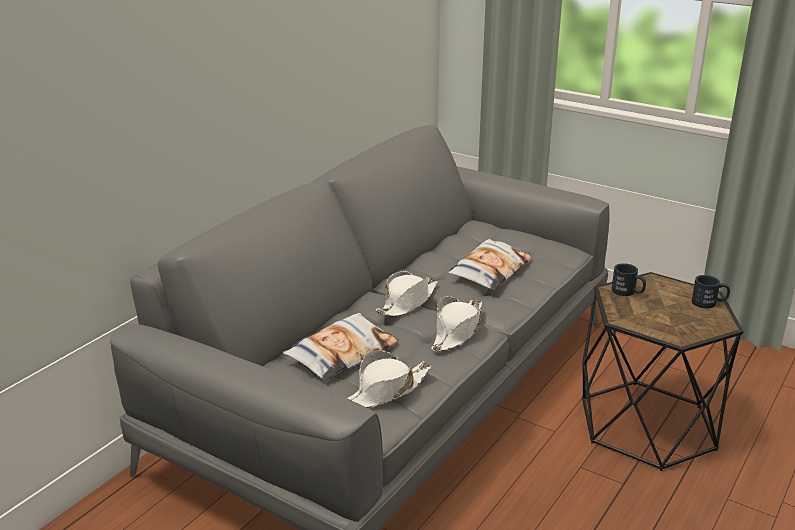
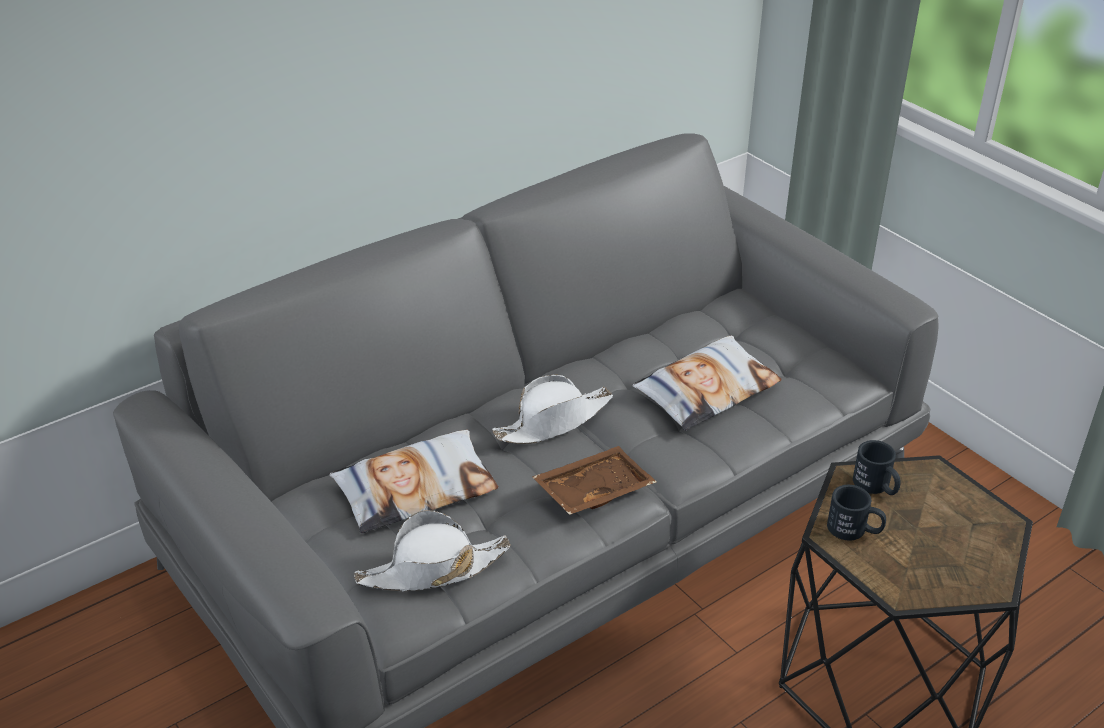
camera: 20 degrees right, 10 degrees up
(457, 331) = (593, 490): white hat -> brown tray
(709, 303) = (995, 538): black mug -> black mug (854, 530)

